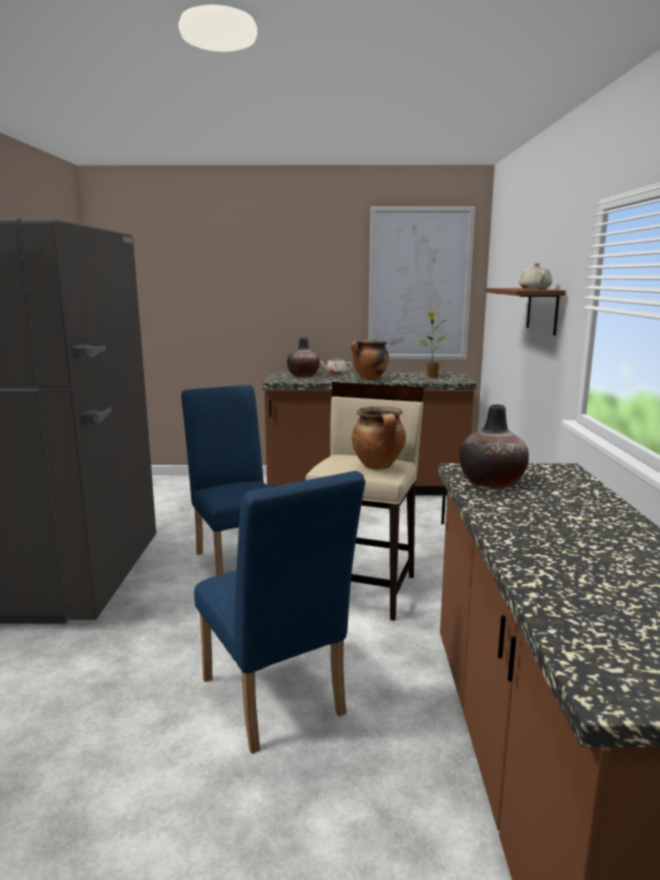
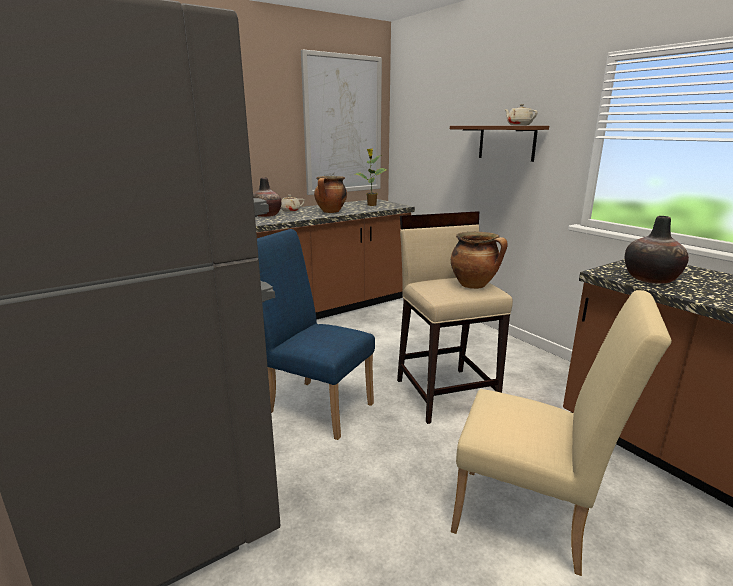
camera: 35 degrees left, 5 degrees up
(276, 703) = (531, 520): blue chair -> beige chair

